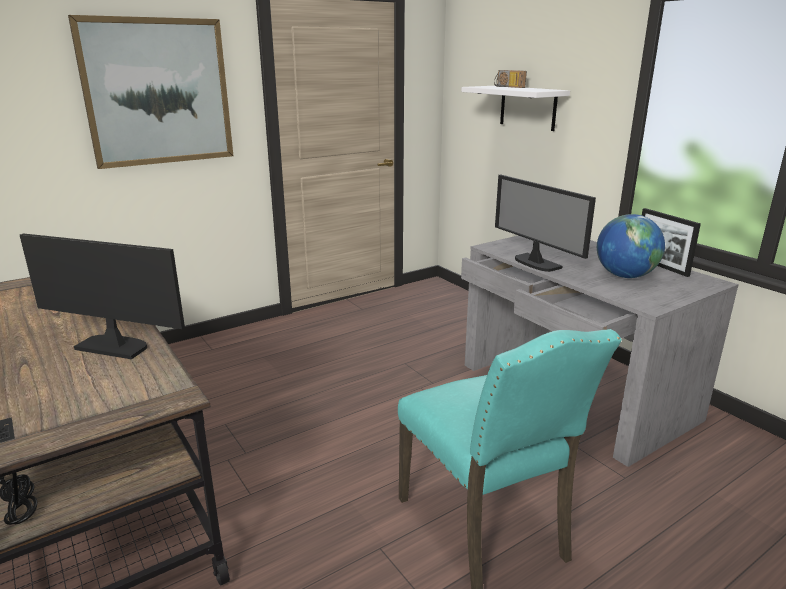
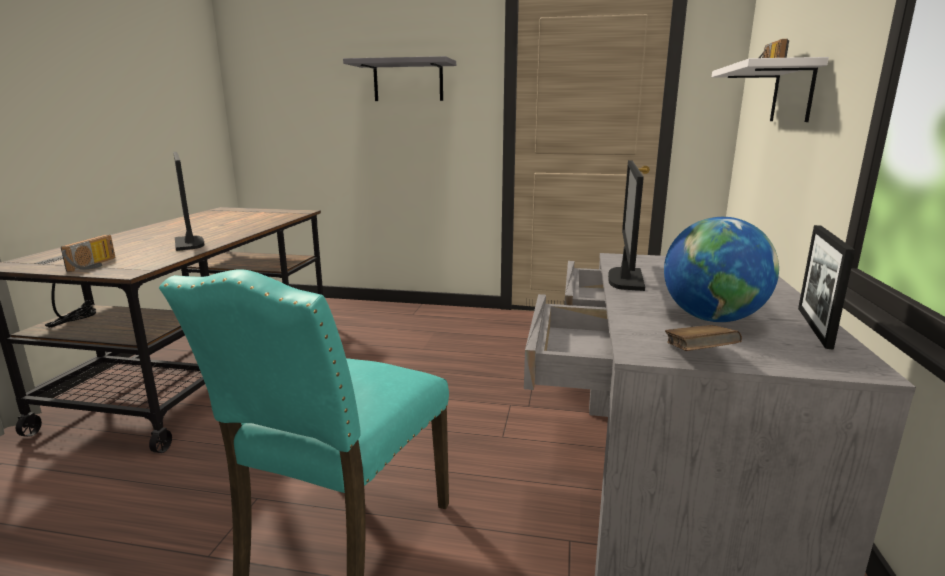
camera: 45 degrees right, 5 degrees down
(101, 409) = (95, 265): none -> radio
(158, 92) = (408, 81): picture -> grey shelf
(667, 299) = (697, 355): none -> brown book

